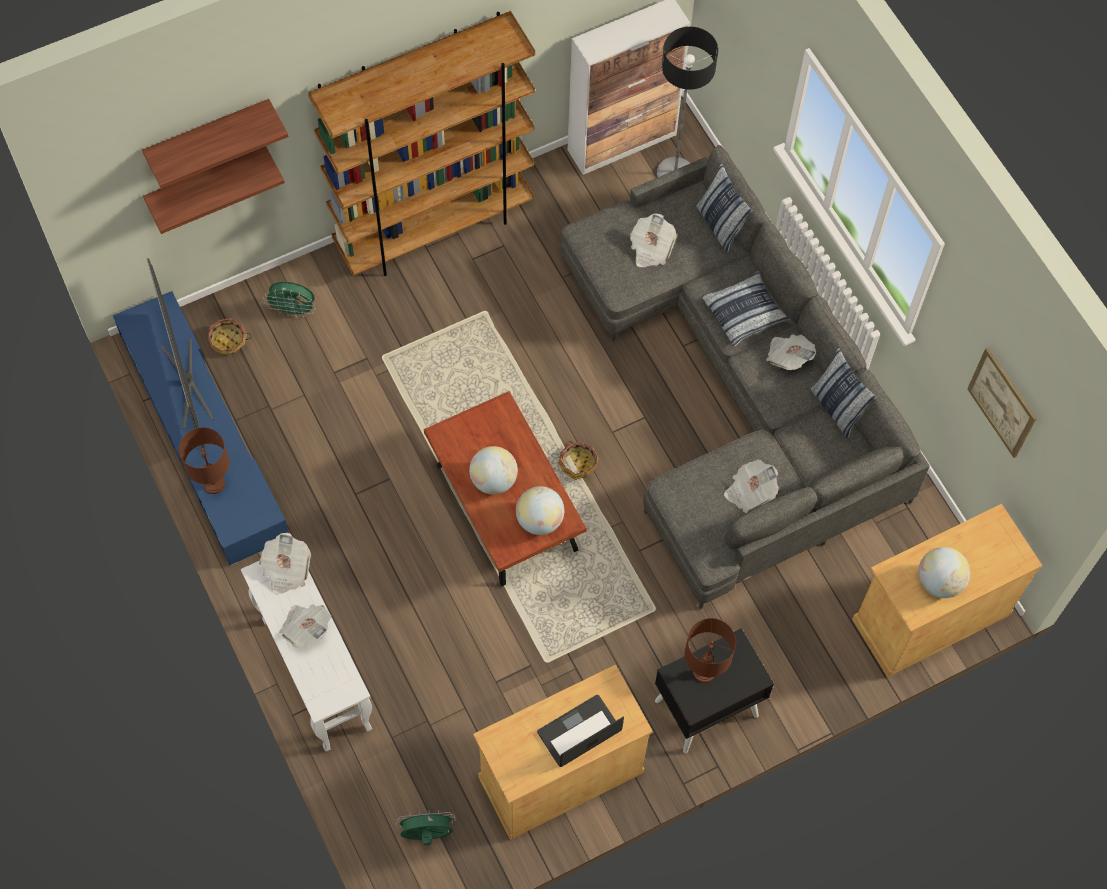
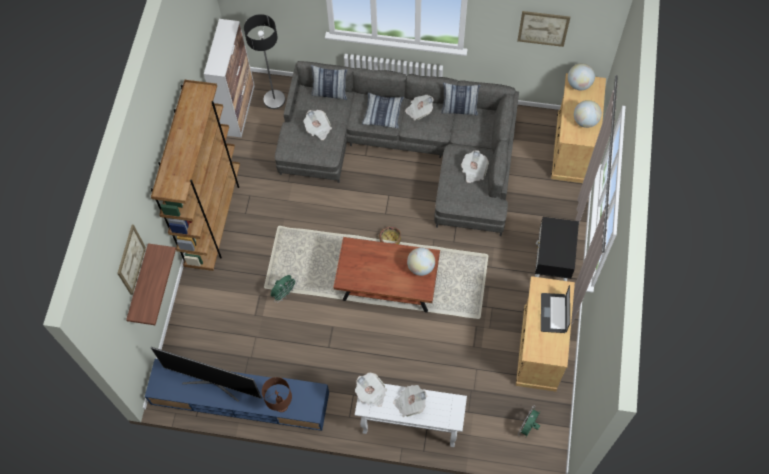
camera: 50 degrees left, 0 degrees up
(208, 135) = (131, 259): shelf -> picture
(228, 341) = (196, 353): basket -> none
(293, 310) = (205, 312): green fan -> green fan (284, 293)
(493, 480) = (384, 273): globe -> globe (579, 84)
(703, 672) = (553, 246): brown table lamp -> none

